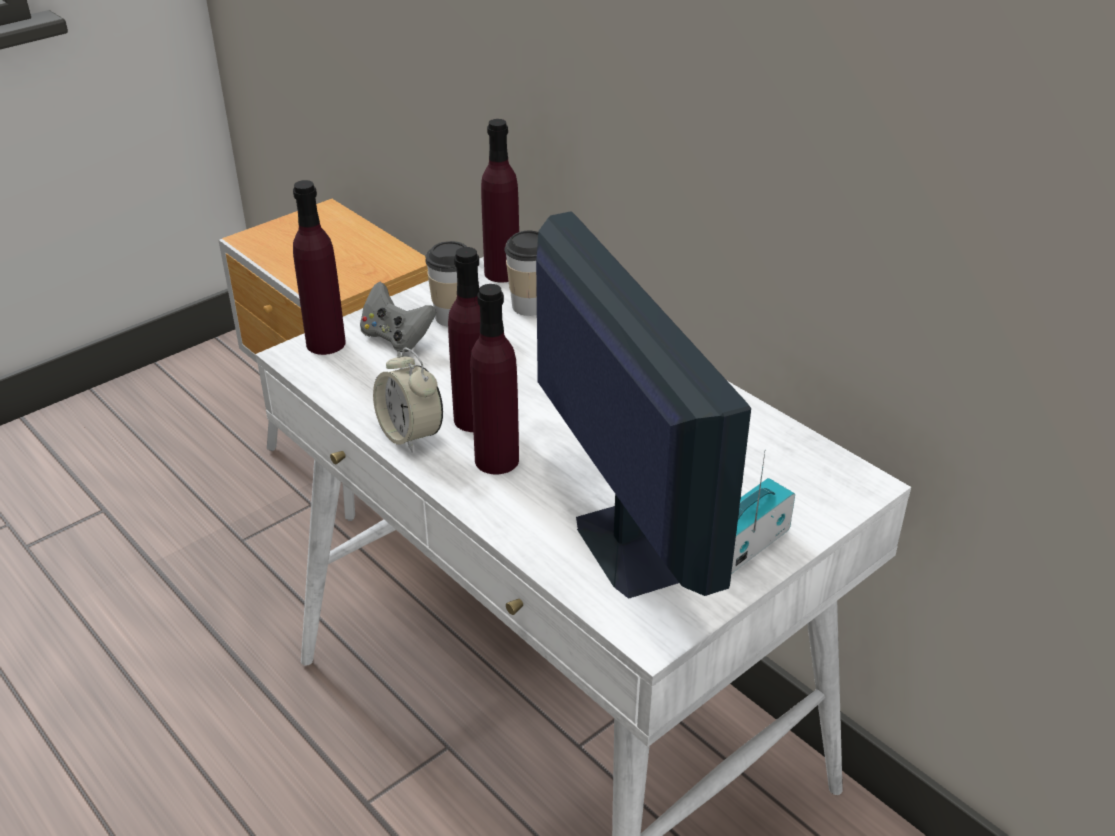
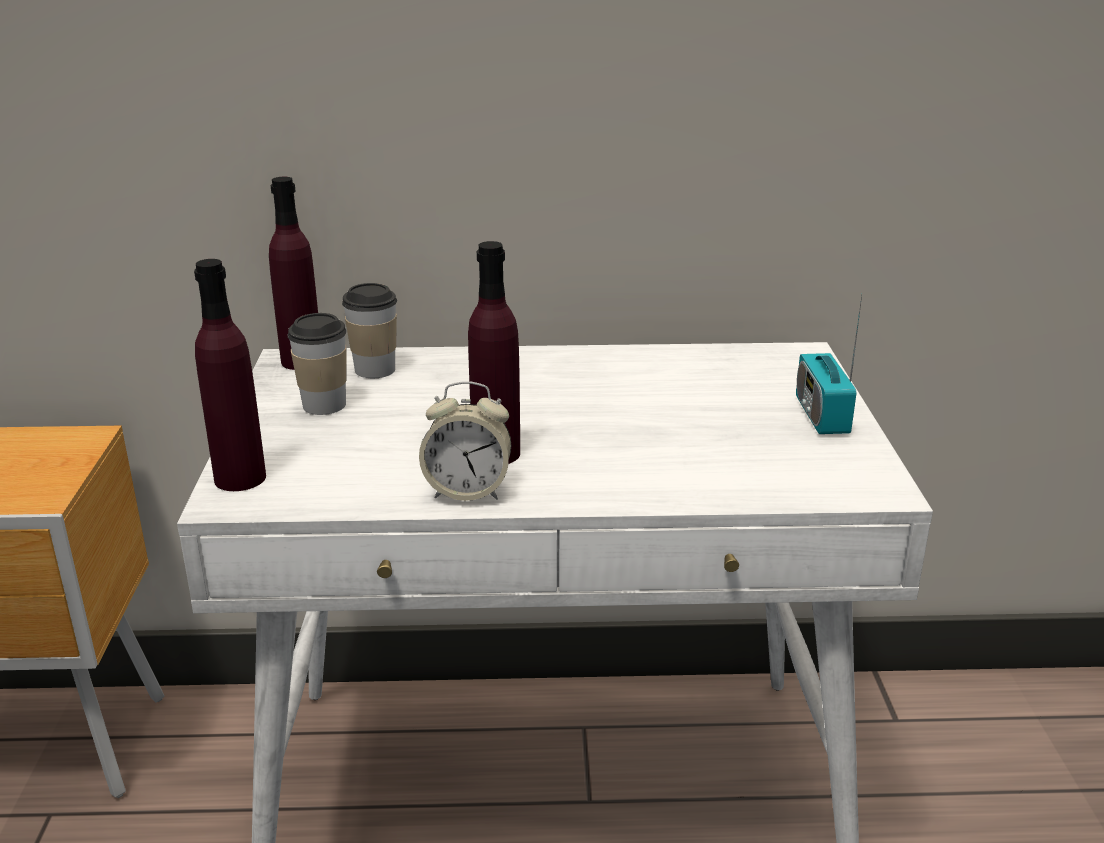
camera: 50 degrees left, 10 degrees down
(396, 338) = (303, 441): grey game controller -> none
(497, 460) = (571, 466): purple bottle -> none
(626, 546) = (764, 458): monitor -> none

